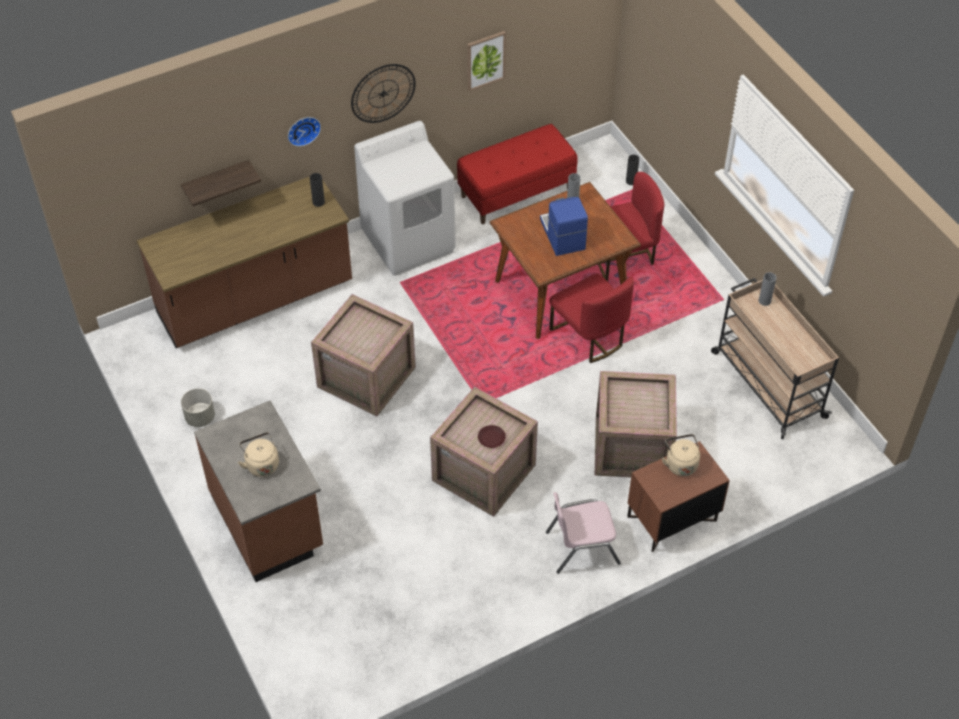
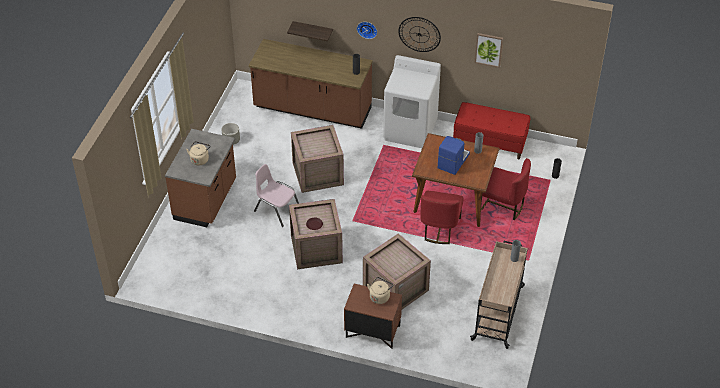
camera: 45 degrees right, 5 degrees down
(582, 547) = (318, 310): pink chair -> pink chair (277, 210)

